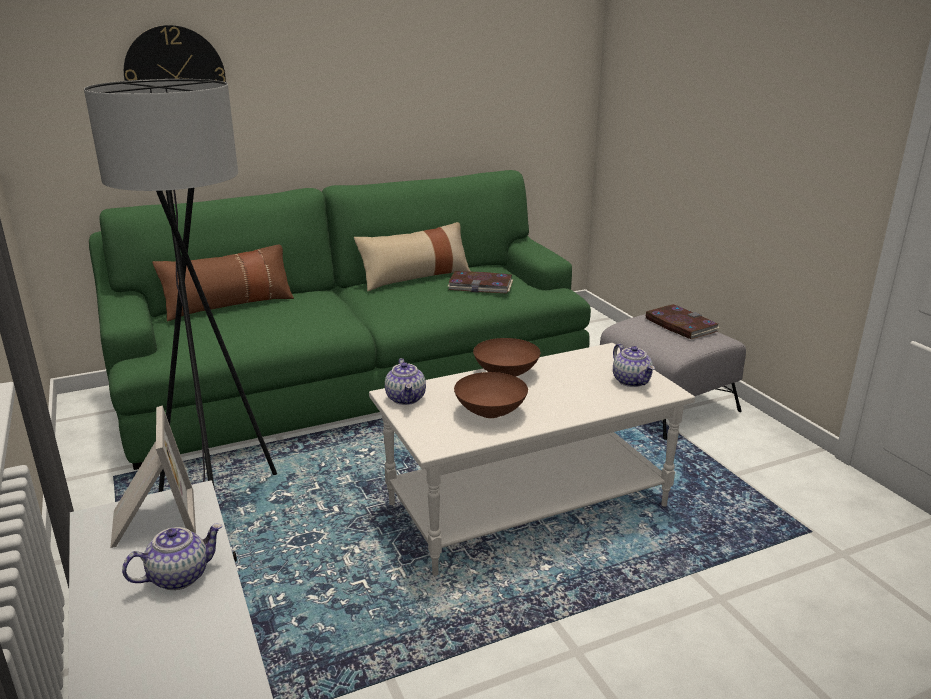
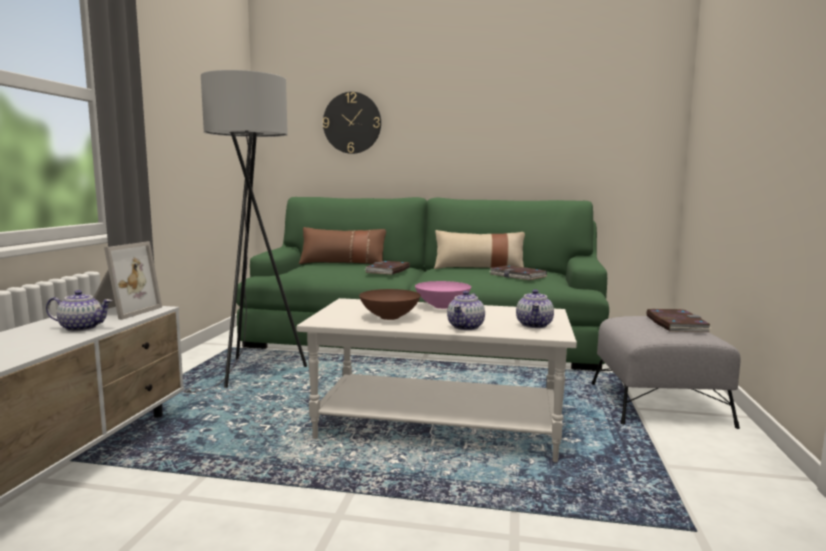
camera: 35 degrees right, 15 degrees down
(321, 310) = (388, 270): none -> book
(406, 398) = (351, 303): teapot -> teapot (466, 327)
(506, 373) = (443, 306): brown bowl -> pink bowl

